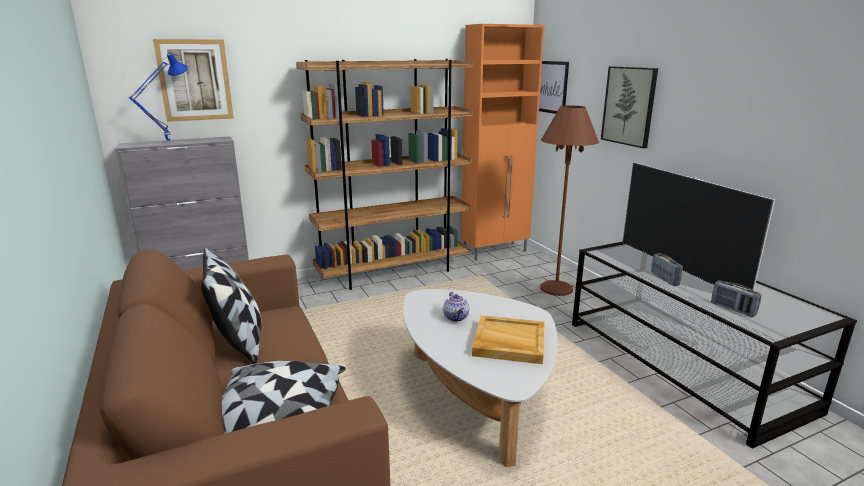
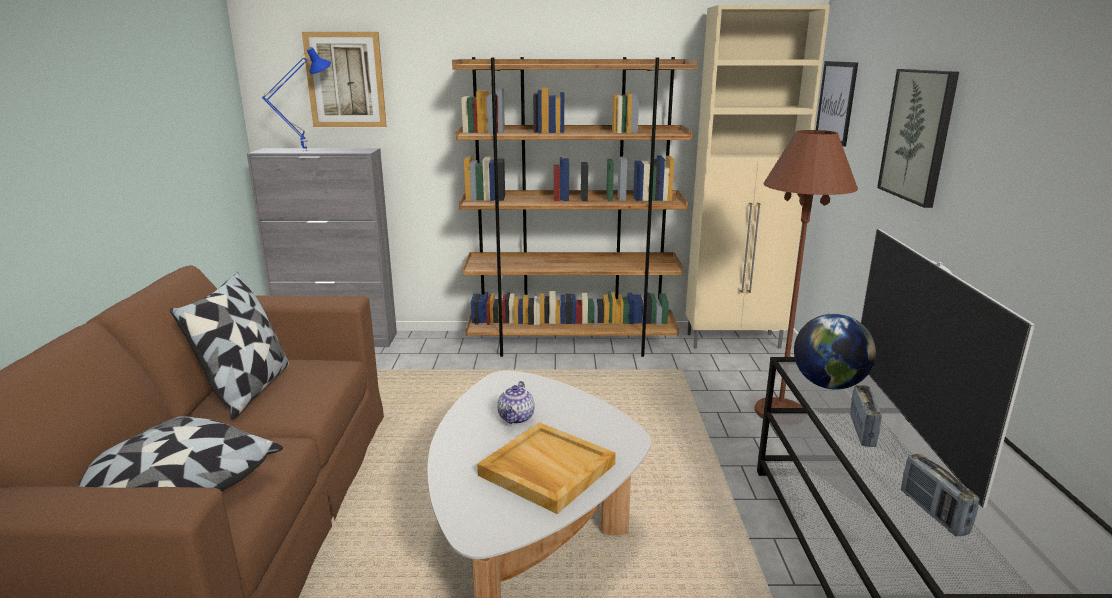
camera: 25 degrees right, 0 degrees up
(496, 251) = (734, 341): orange cabinet -> beige cabinet
(624, 259) = (828, 385): none -> globe

